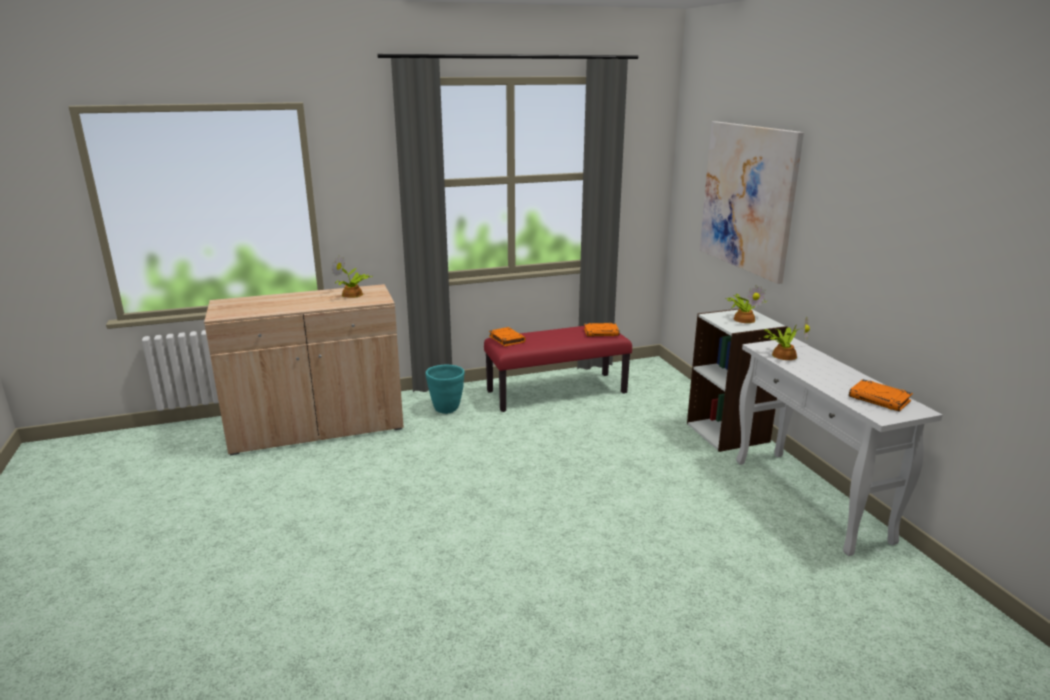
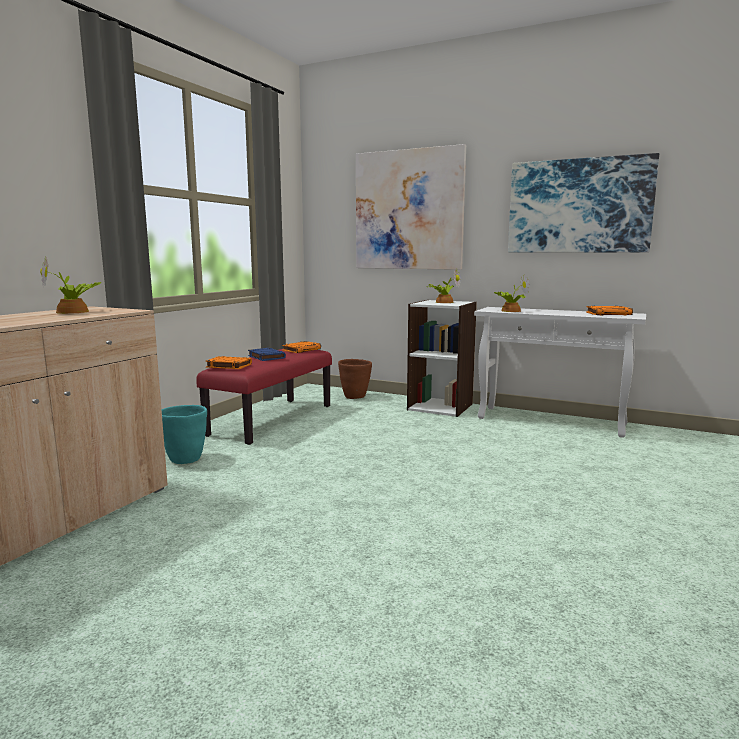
camera: 45 degrees left, 10 degrees down
(553, 335) = (266, 357): none -> blue book
(670, 389) = (355, 397): none -> brown planter
(900, 243) = (579, 206): none -> picture

